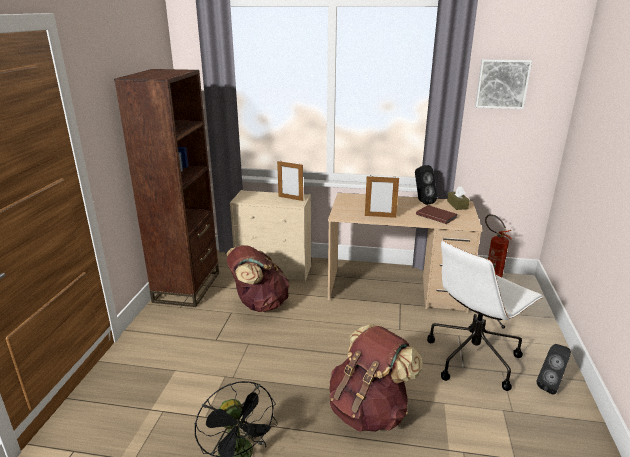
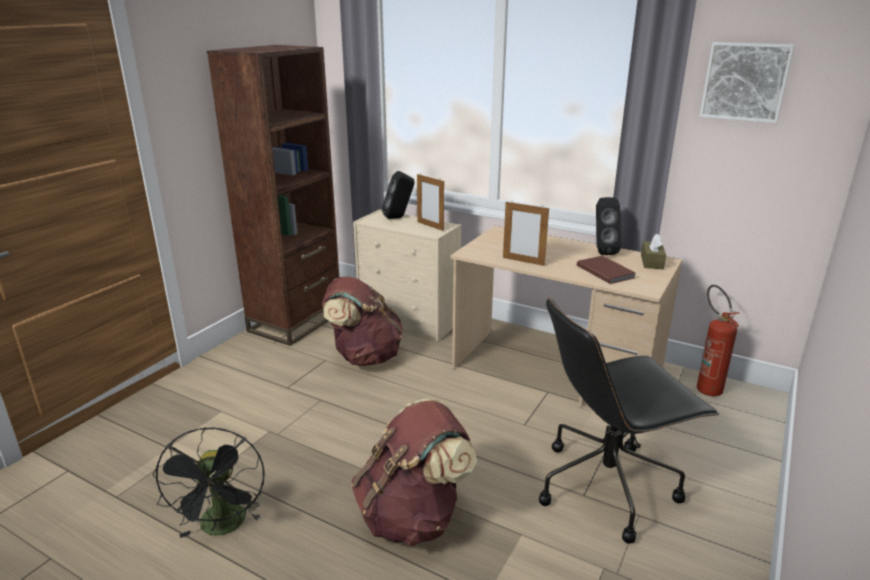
camera: 20 degrees right, 0 degrees up
(473, 357) = (607, 485): white office chair -> black office chair
(551, 386) = (706, 555): black speaker -> black speaker (399, 217)

